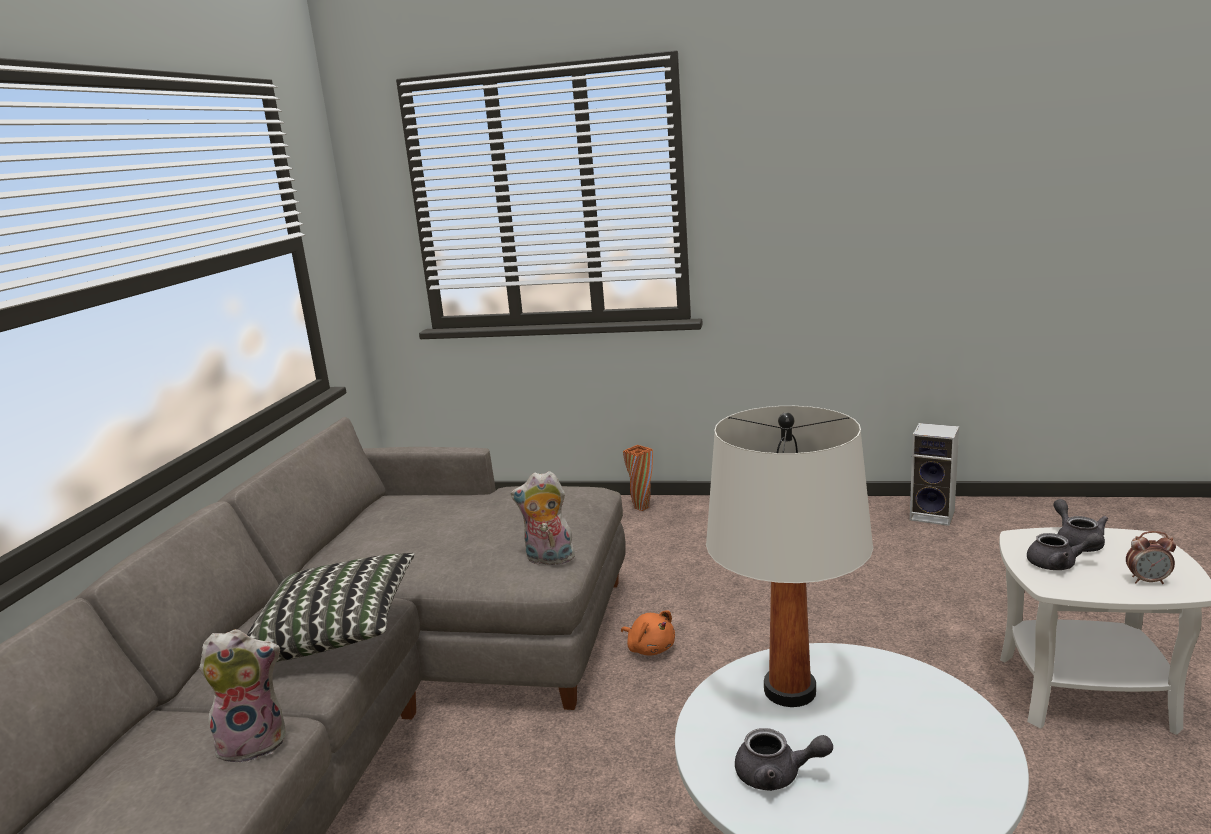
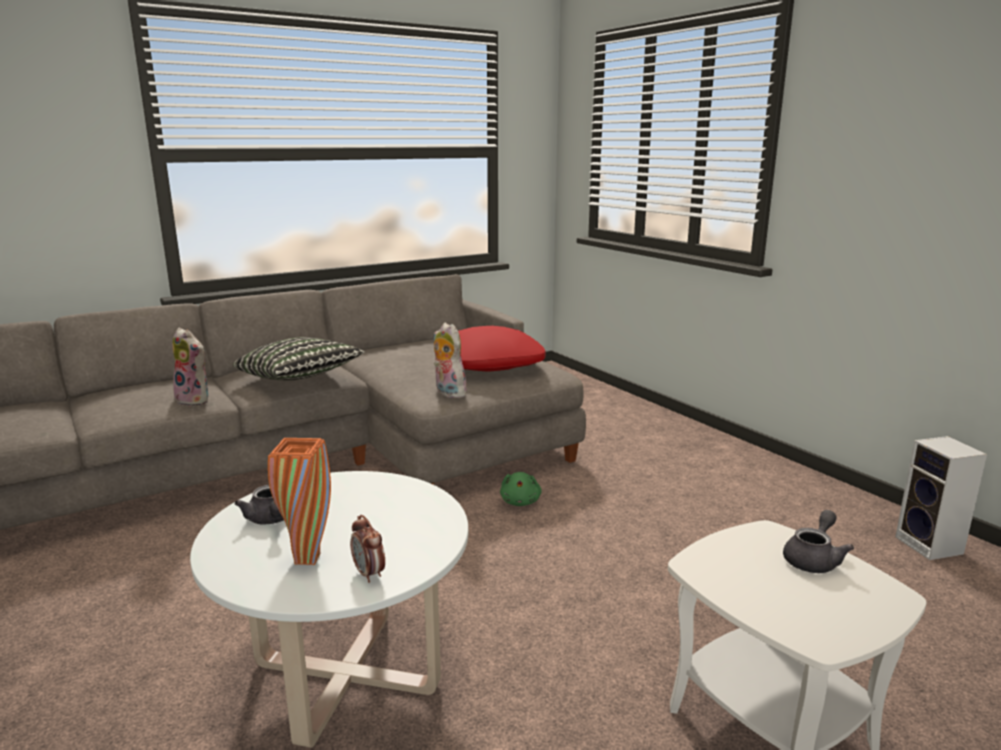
camera: 45 degrees right, 0 degrees up
(514, 509) = (491, 363): none -> red pillow
(641, 508) = (681, 429): orange vase -> orange vase (307, 558)
(650, 648) = (520, 501): orange plush toy -> green plush toy
(790, 691) = (371, 498): white table lamp -> none
(1059, 564) = (746, 560): grey teapot -> none
(1147, 581) = (792, 613): alarm clock -> alarm clock (369, 574)

